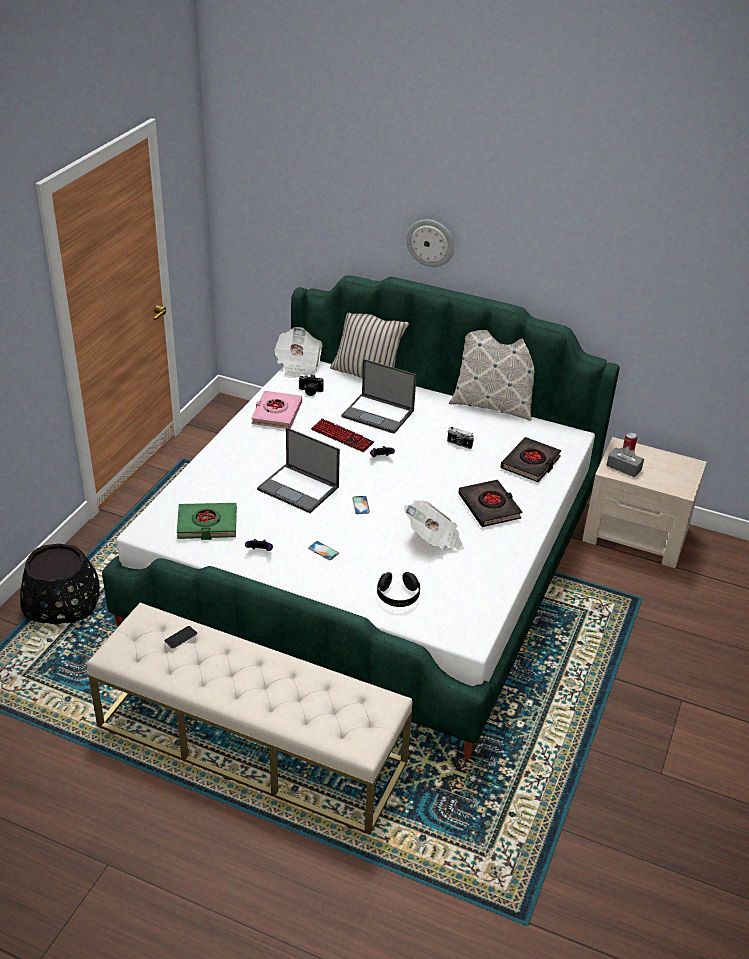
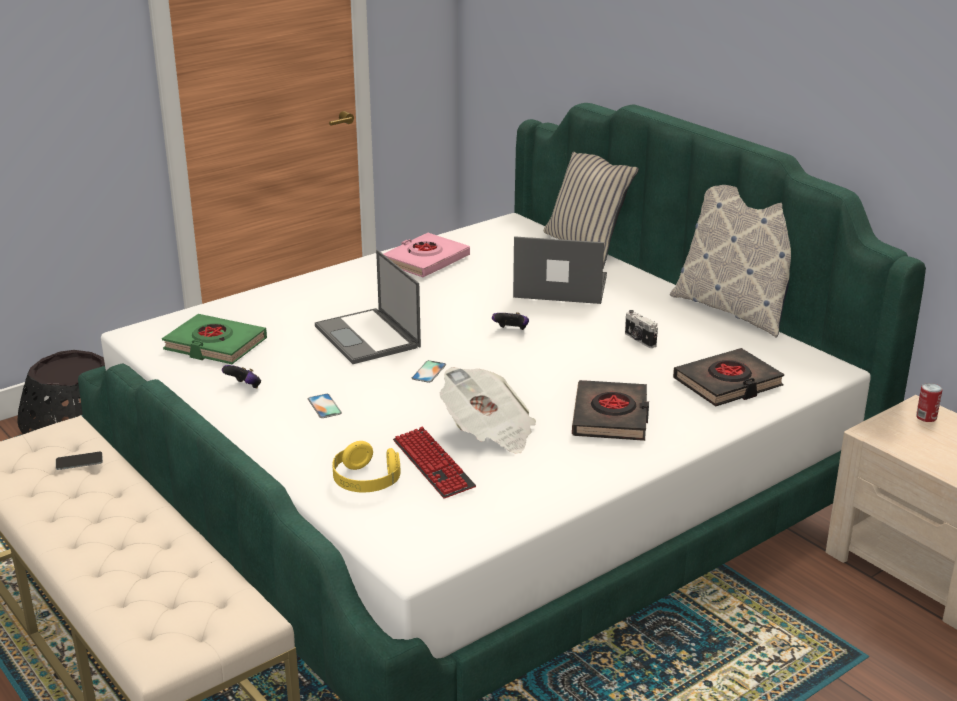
camera: 30 degrees right, 10 degrees down
(297, 365) = (505, 222): newspaper -> none
(310, 391) = (492, 249): camera -> none
(342, 436) = (483, 299): keyboard -> keyboard (433, 464)
(379, 414) = (559, 287): laptop -> laptop turned 135 degrees clockwise
(398, 596) = (366, 481): black headphones -> yellow headphones
(430, 242) = (686, 53): wall clock -> none
(624, 467) = (900, 434): grey tissue box -> none

